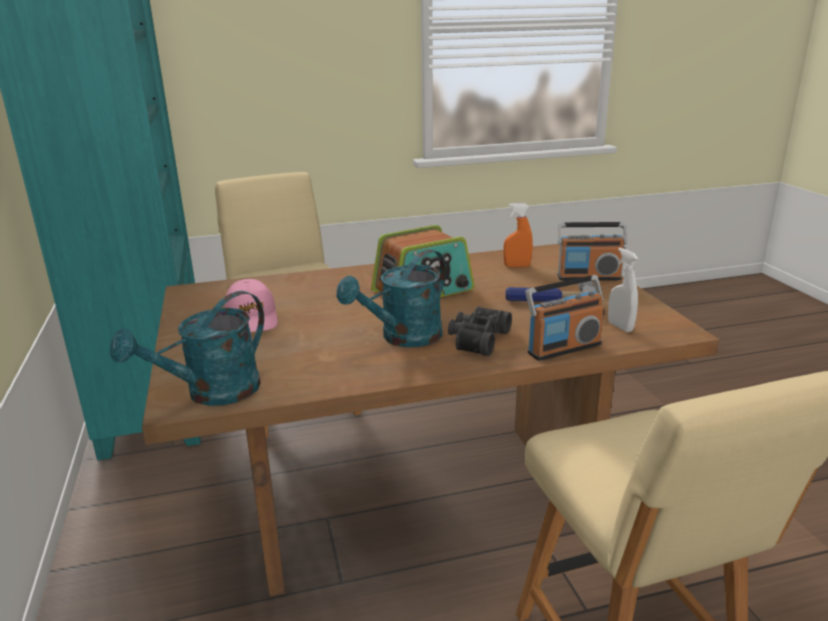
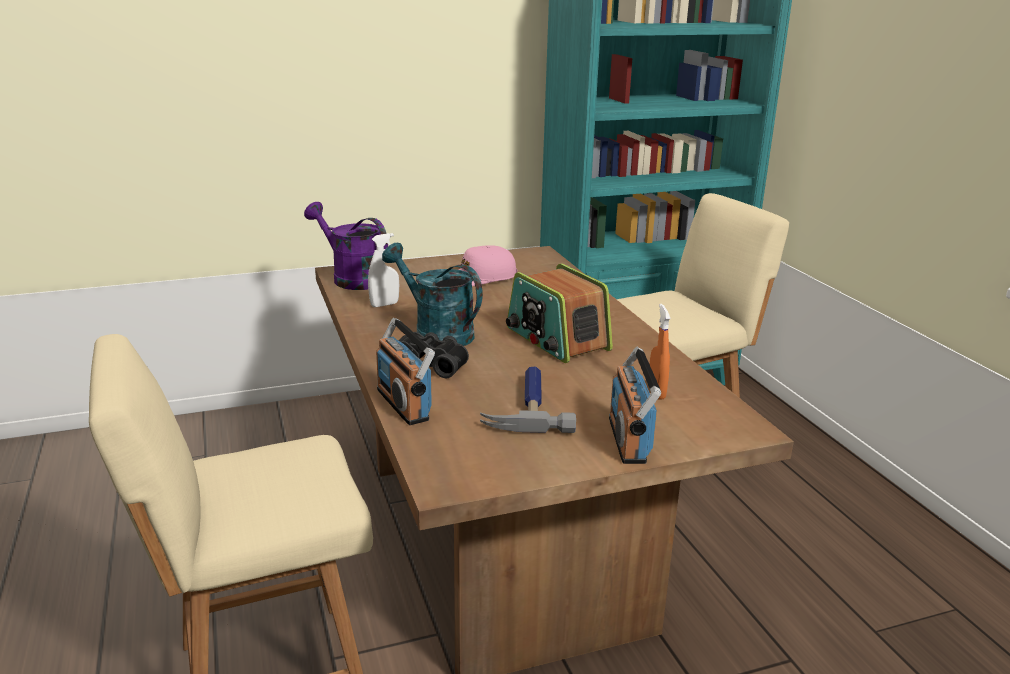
camera: 85 degrees right, 0 degrees up
(212, 393) = (351, 278): turquoise watering can -> purple watering can
(620, 327) = (457, 443): white spray bottle -> white spray bottle (384, 304)

